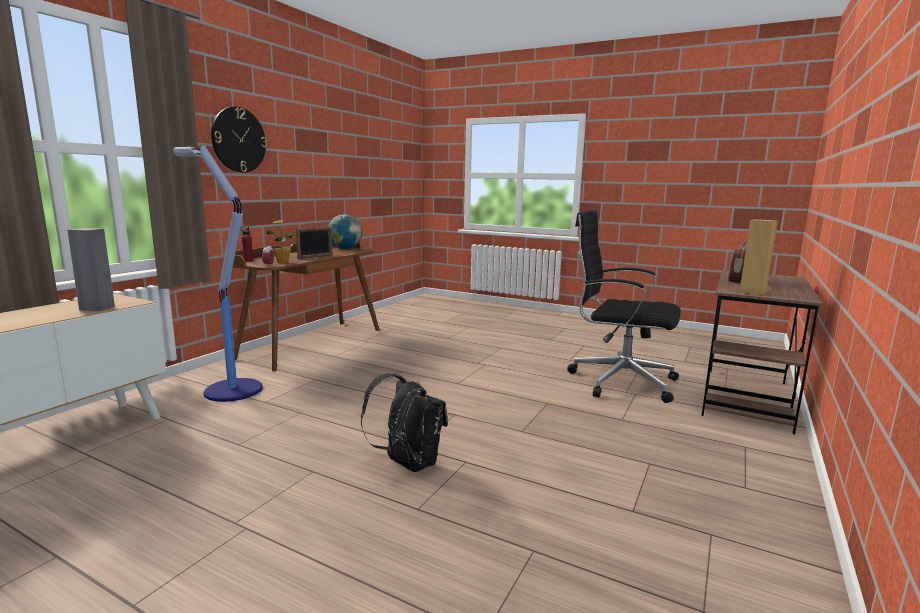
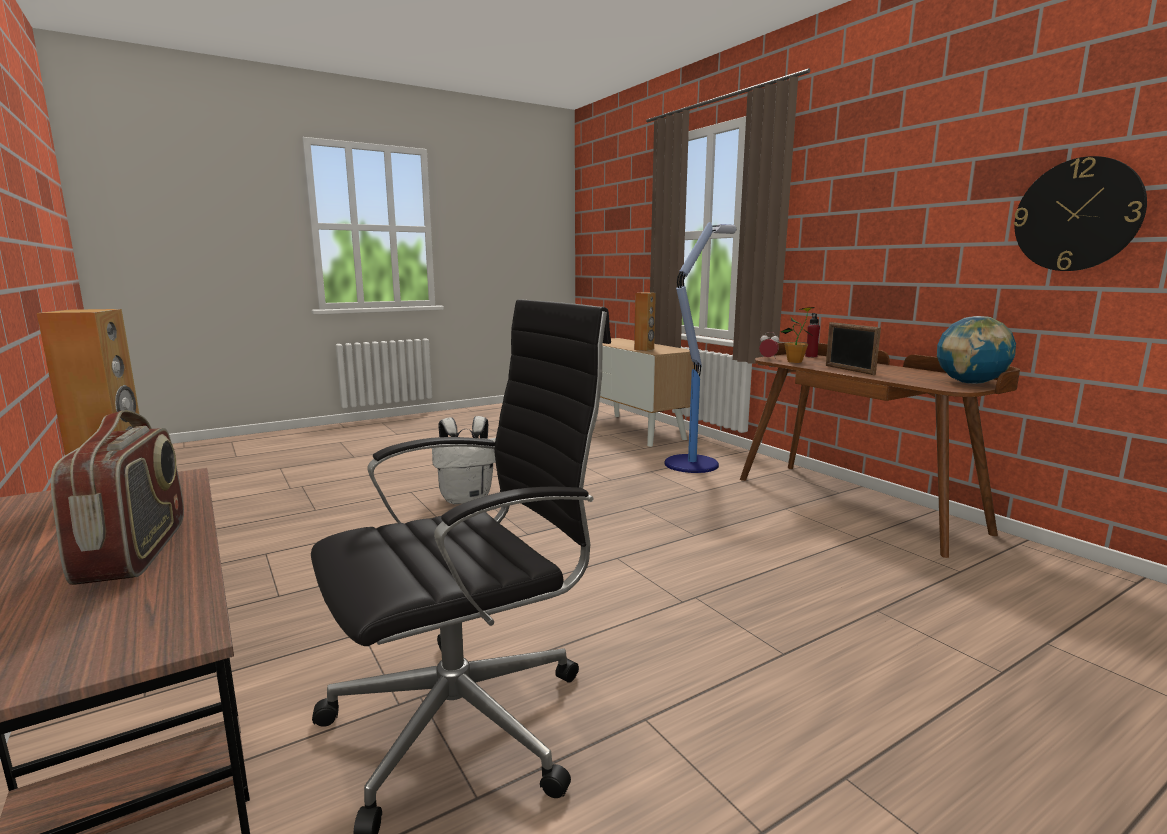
camera: 120 degrees right, 0 degrees up
(97, 308) = (644, 349): grey speaker -> brown speaker
(238, 140) = (860, 201): wall clock -> wall clock (1077, 215)
(407, 464) = (467, 498): black backpack -> white backpack

